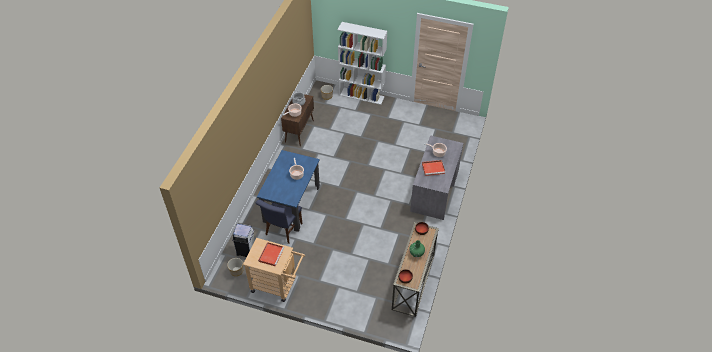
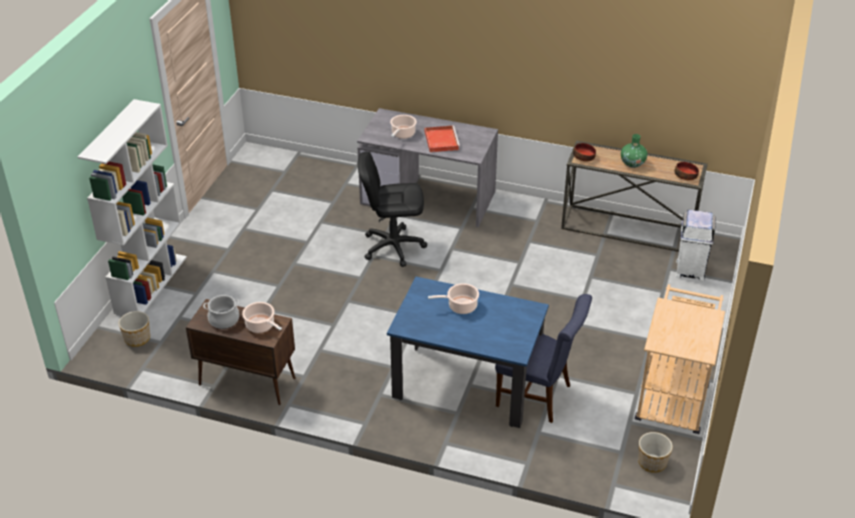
camera: 90 degrees left, 10 degrees down
(246, 250) = (598, 450): white trash can -> white trash can (690, 270)
(271, 254) = (681, 324): red tray -> none
(392, 176) = (393, 247): none -> black office chair

